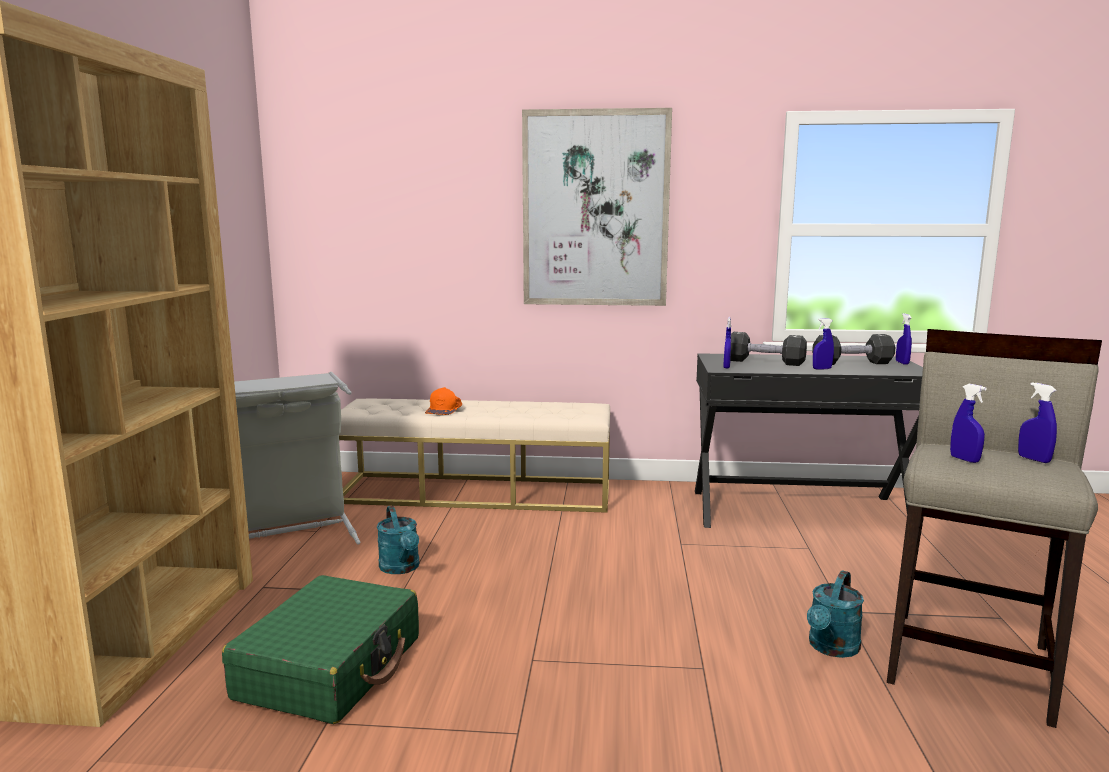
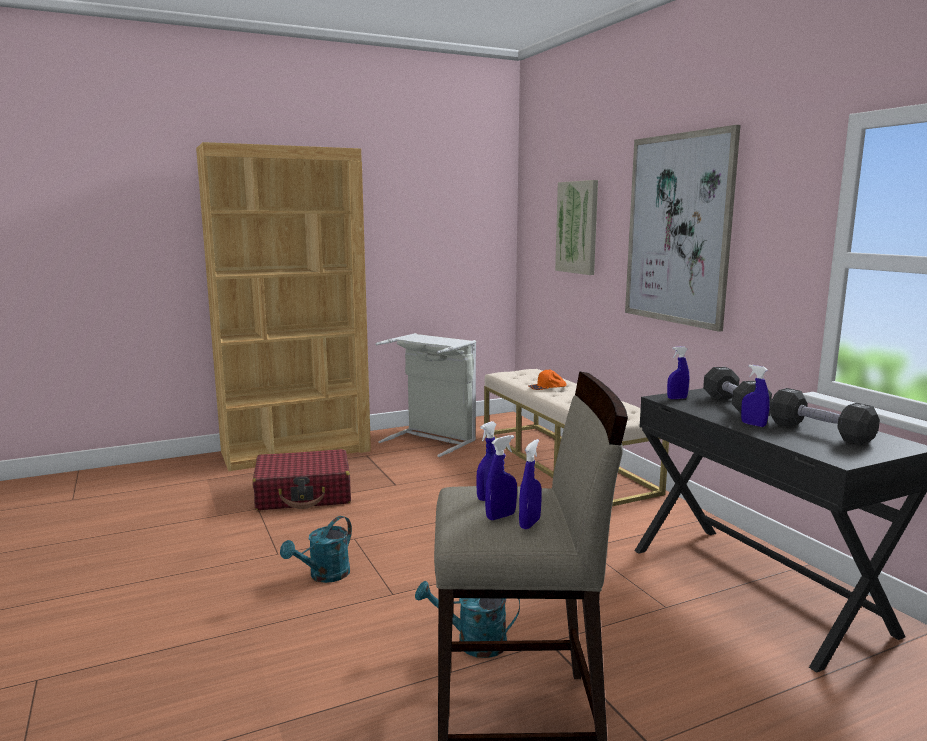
camera: 60 degrees right, 0 degrees up
(331, 667) = (304, 494): green suitcase -> red suitcase
(401, 568) = (424, 476): turquoise watering can -> turquoise watering can (324, 576)
(417, 210) = (577, 227): none -> picture
(902, 363) = (886, 450): blue spray bottle -> blue spray bottle (501, 516)

